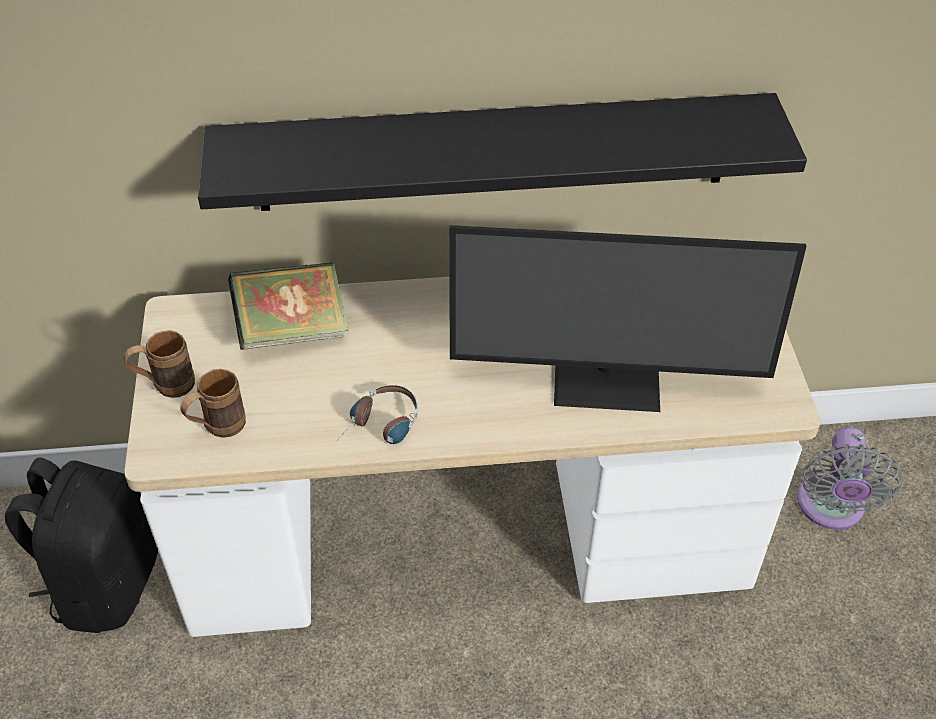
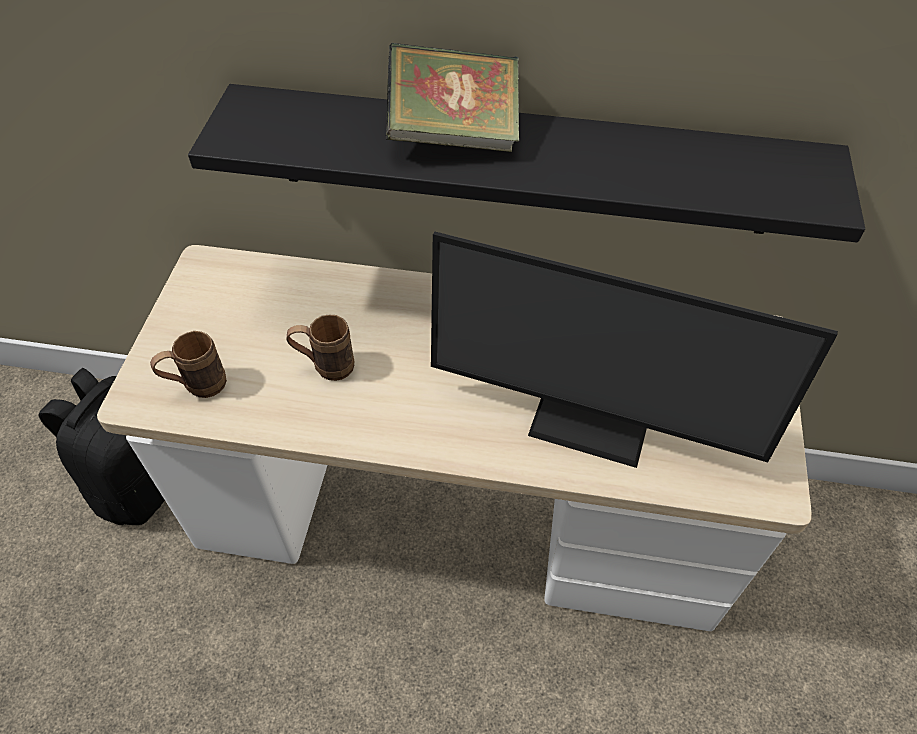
camera: 15 degrees right, 5 degrees up
(165, 386) = (168, 334): brown mug -> brown mug (325, 366)
(292, 330) = (302, 302): book -> book (453, 135)
(380, 428) = (348, 421): headphones -> none
(830, 509) = (811, 568): grey fan -> none

